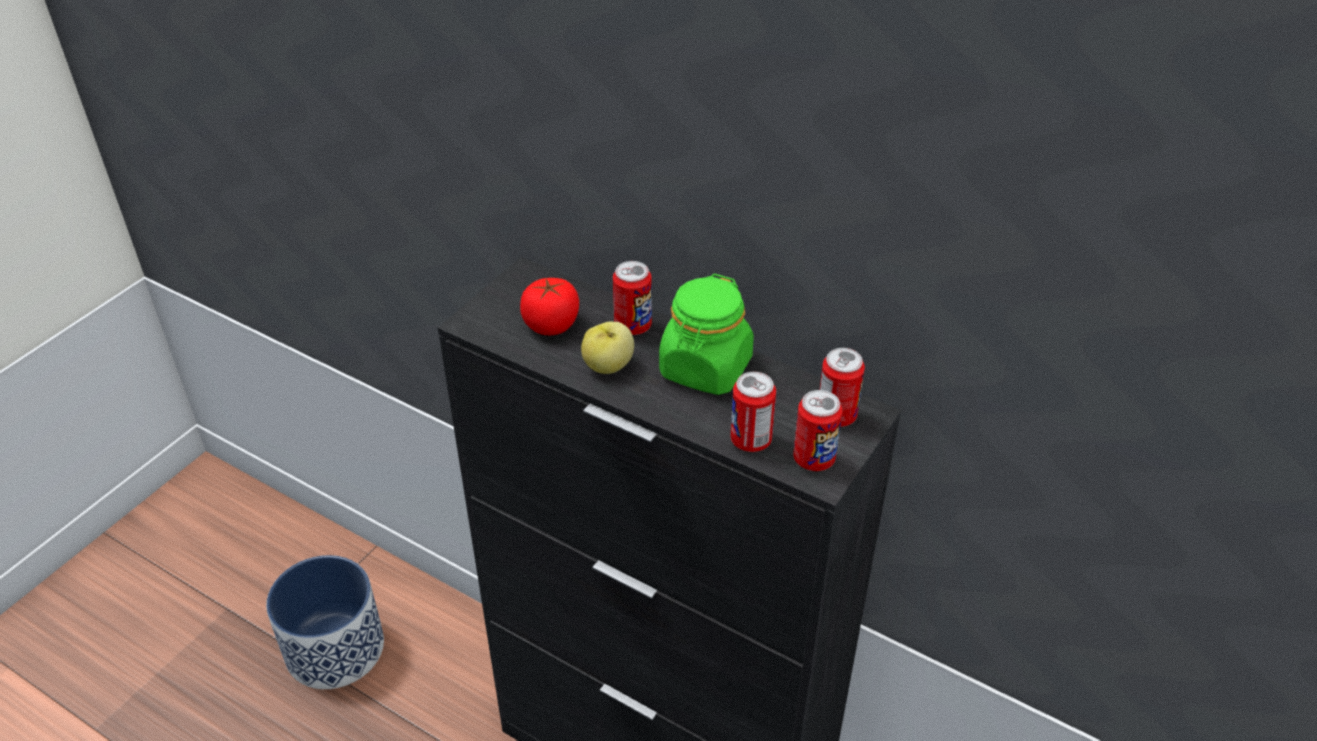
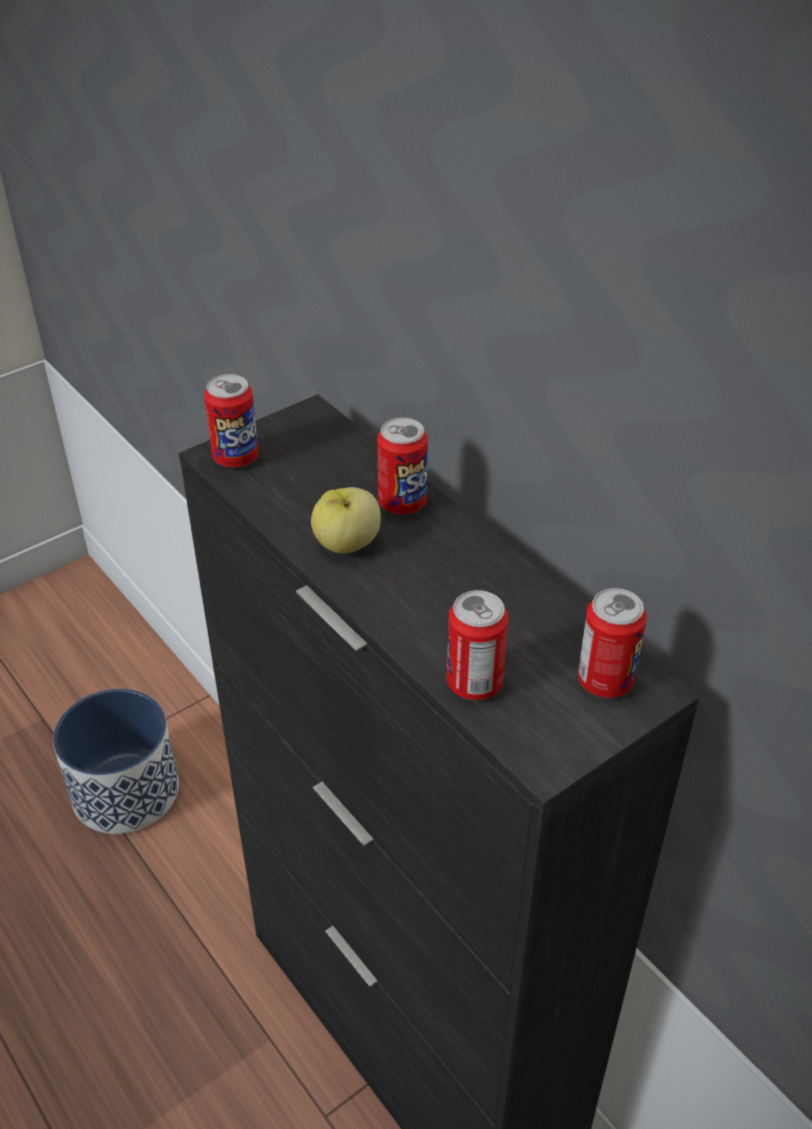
camera: 20 degrees right, 0 degrees up
(551, 325) = (307, 480): tomato -> none
(705, 368) = (464, 576): green jar -> none
(813, 459) = (545, 731): can -> can (236, 458)

